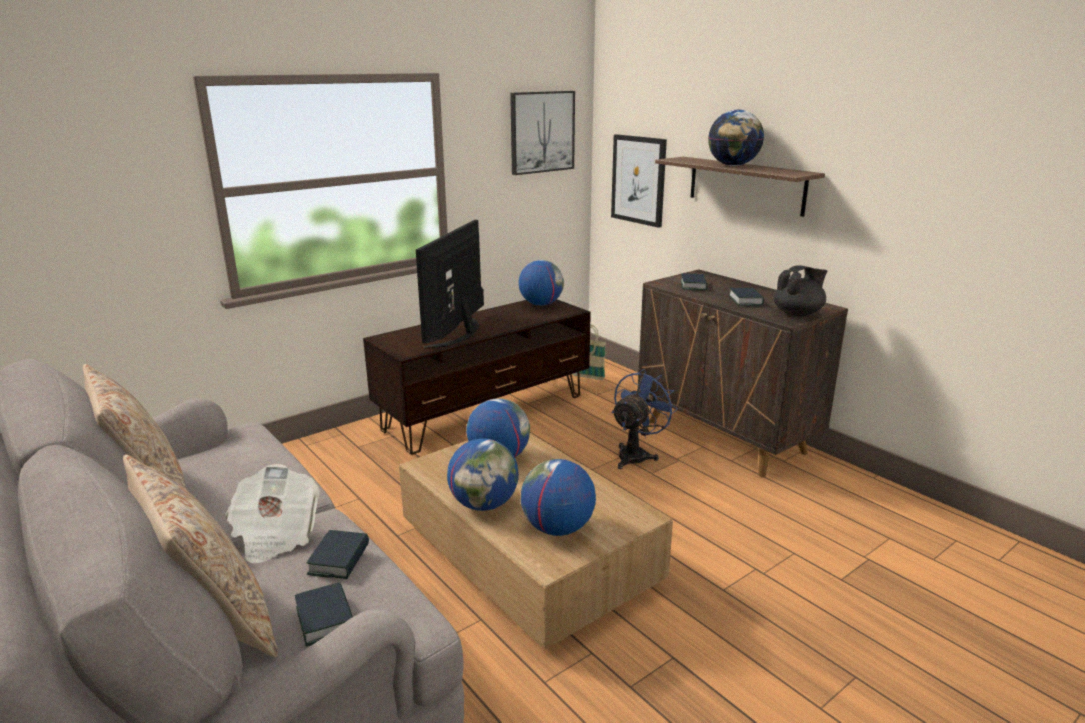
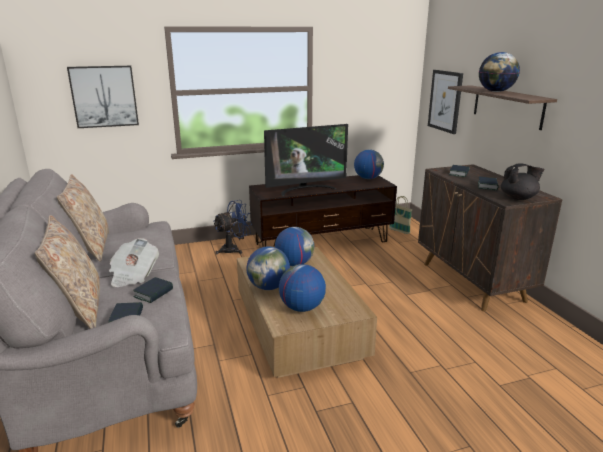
camera: 20 degrees right, 0 degrees up
(460, 333) = (305, 189): television -> television turned 150 degrees counterclockwise
(542, 132) = (383, 66): picture -> picture (104, 96)
(636, 455) = (402, 282): blue fan -> blue fan (234, 249)

